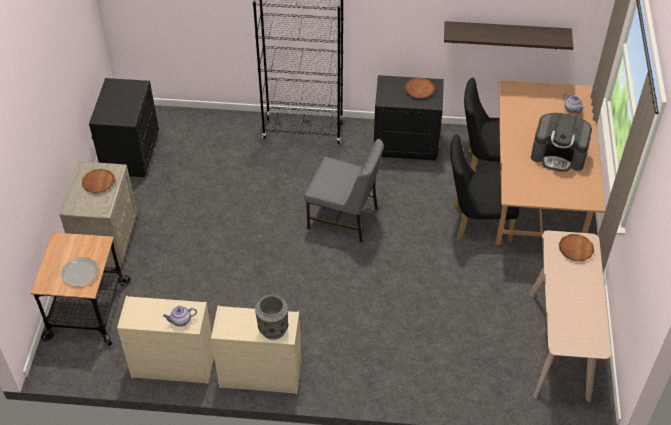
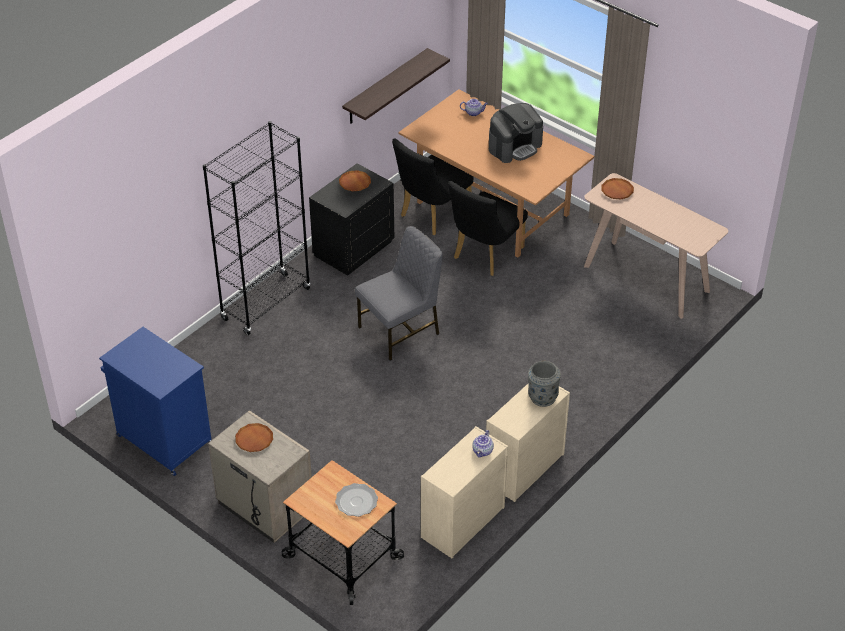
camera: 55 degrees left, 5 degrees down
(130, 153) = (163, 439): black nightstand -> blue cabinet

